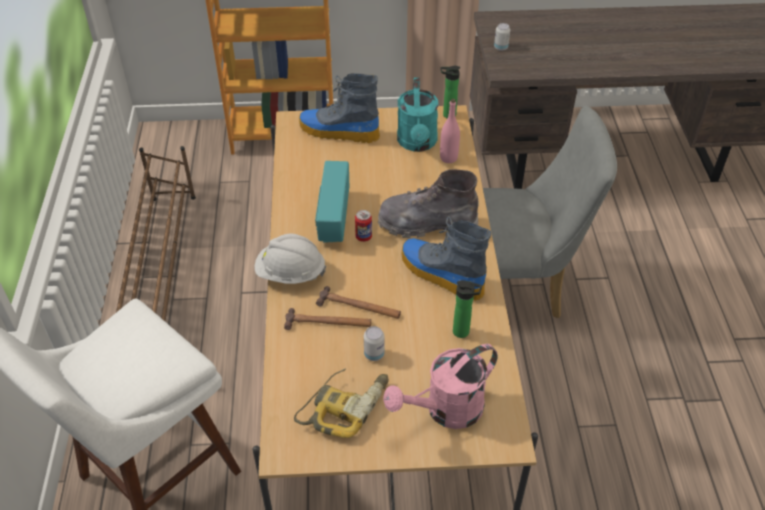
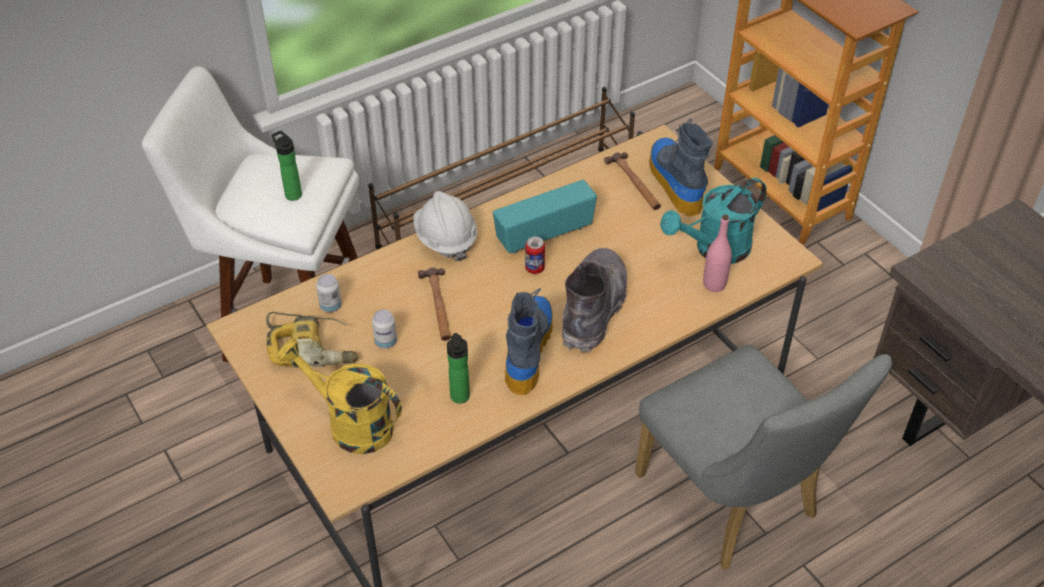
camera: 60 degrees right, 0 degrees up
(328, 323) = (402, 292): hammer -> hammer (634, 183)
(427, 224) = (593, 308): grey boot -> grey boot turned 45 degrees clockwise
(445, 411) = (350, 423): pink watering can -> yellow watering can
(447, 115) = (788, 254): bottle -> bottle (292, 193)
(500, 47) = (968, 250): can -> can (331, 306)

